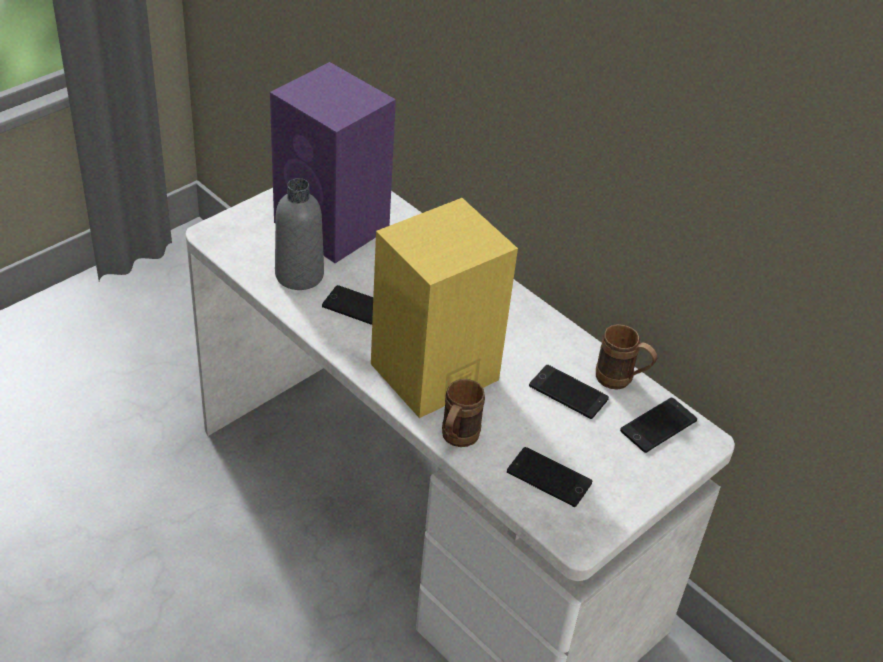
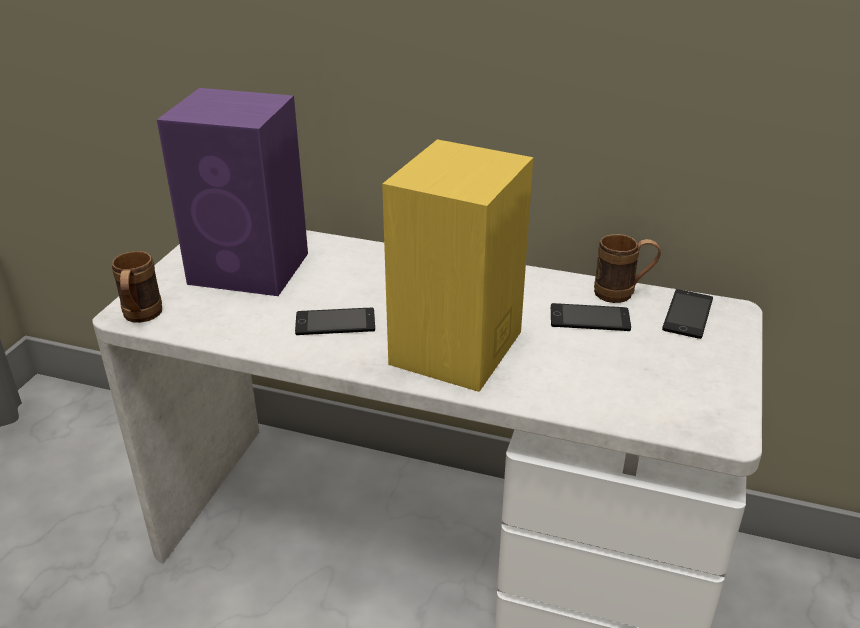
camera: 25 degrees left, 10 degrees down
(299, 275) = (249, 317): grey bottle -> none
(456, 440) = (532, 396): brown mug -> brown mug (140, 318)
(549, 477) = (645, 392): phone -> none

